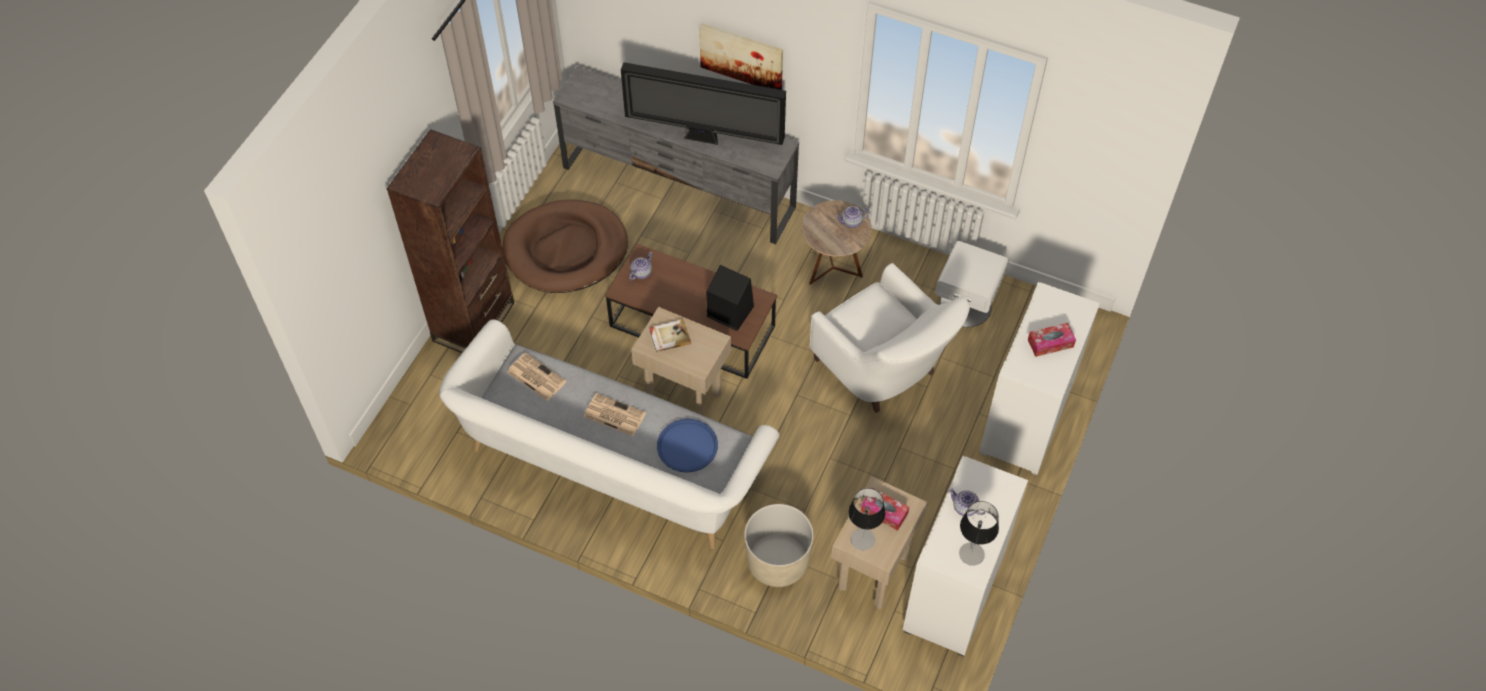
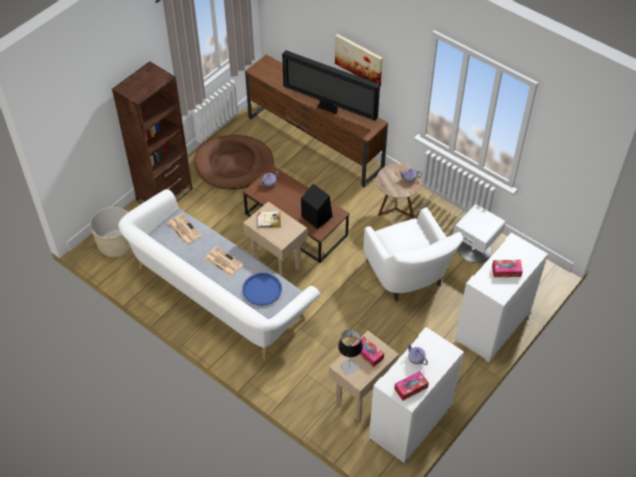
camera: 15 degrees right, 5 degrees down
(679, 188) = (315, 143): grey tv stand -> brown tv stand
(777, 561) = (302, 377): beige planter -> beige planter (116, 245)
(971, 554) = (411, 388): table lamp -> tissue box

